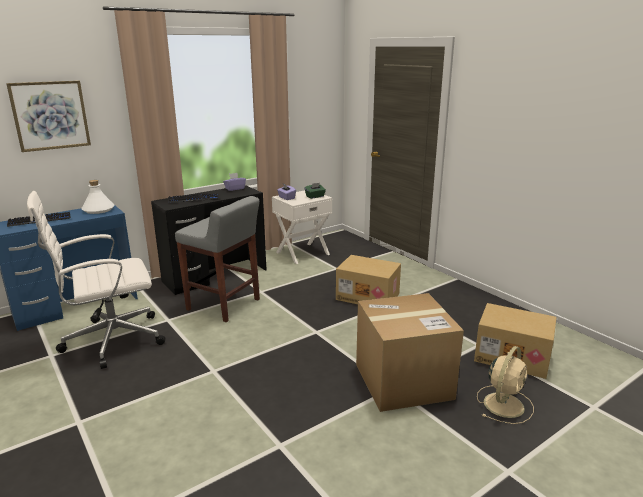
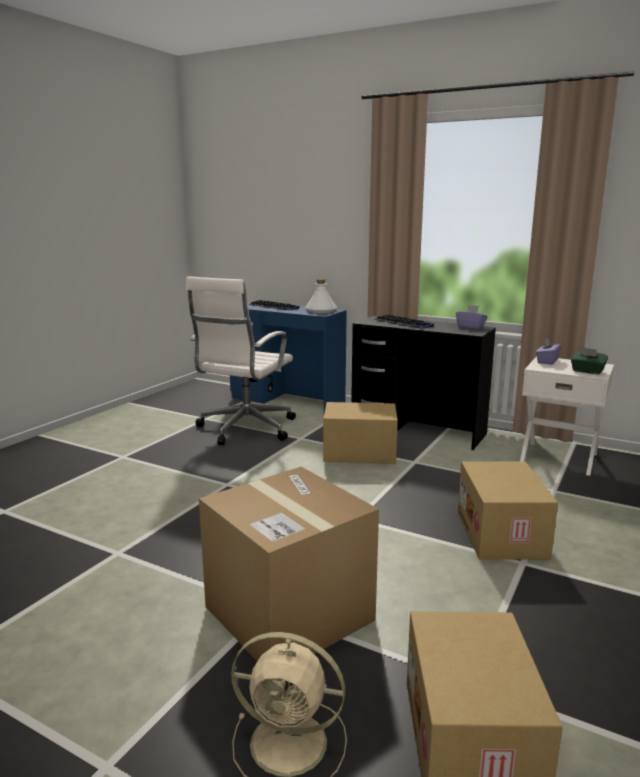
camera: 65 degrees right, 5 degrees down
(50, 115) = (310, 210): picture -> none
(111, 340) = (245, 429): white office chair -> white office chair turned 105 degrees counterclockwise
(224, 305) = (359, 453): grey stool -> cardboard box

